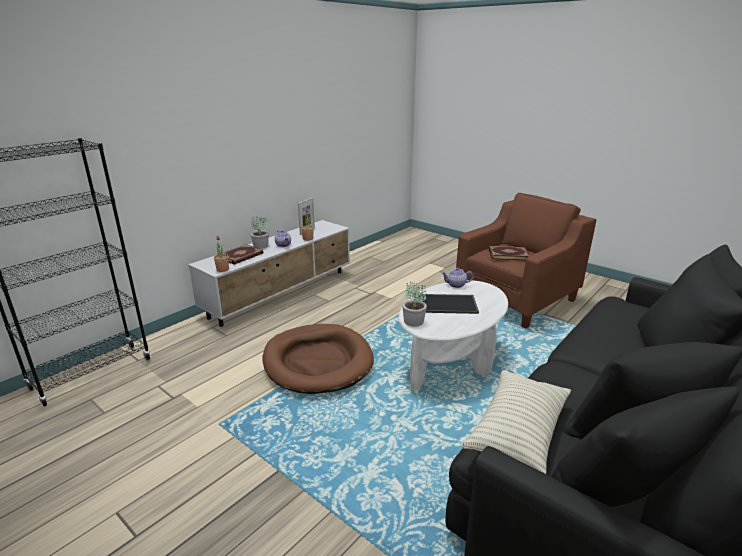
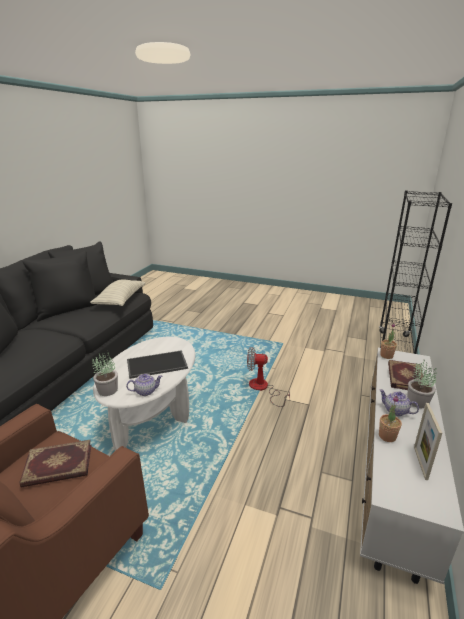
camera: 160 degrees right, 0 degrees up
(317, 362) = (262, 388): brown dog bed -> fan
(413, 321) = (180, 344): potted plant -> potted plant (107, 390)

